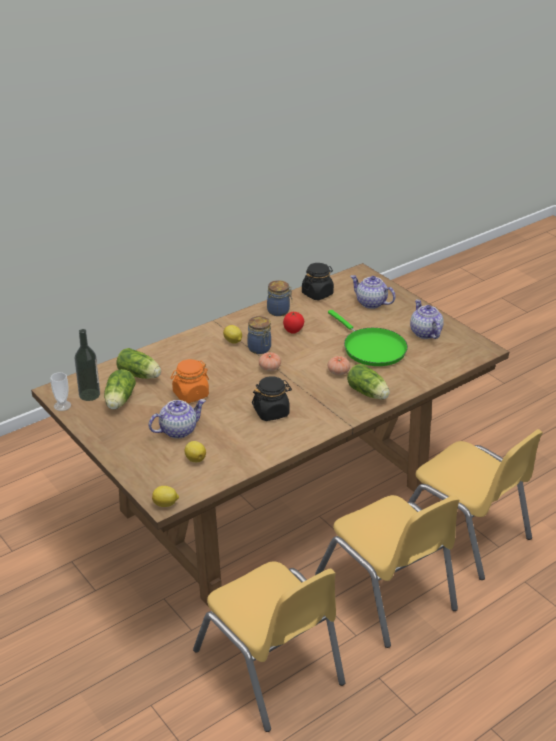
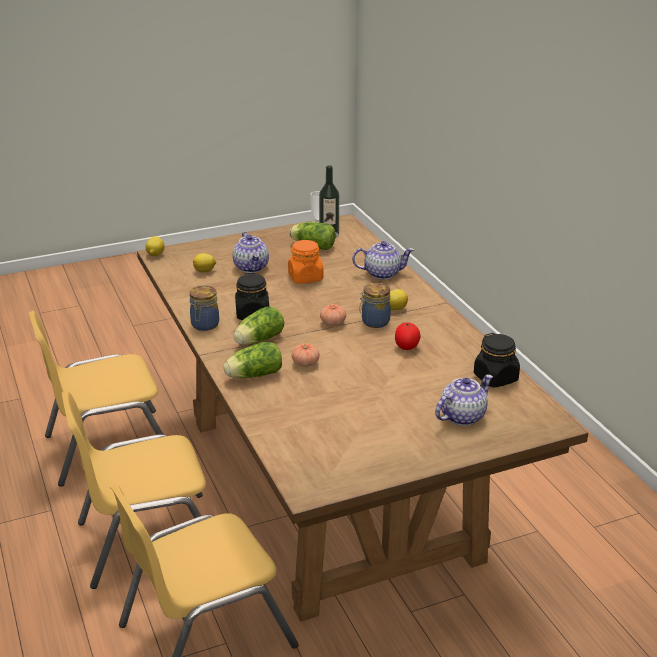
camera: 105 degrees right, 5 degrees down
(140, 375) = (350, 257): lettuce -> lettuce (257, 340)
(279, 311) = (456, 345): jar -> jar (204, 325)
(371, 348) = (347, 395): green frying pan -> none
(424, 333) = (370, 446): teapot -> teapot (382, 273)

